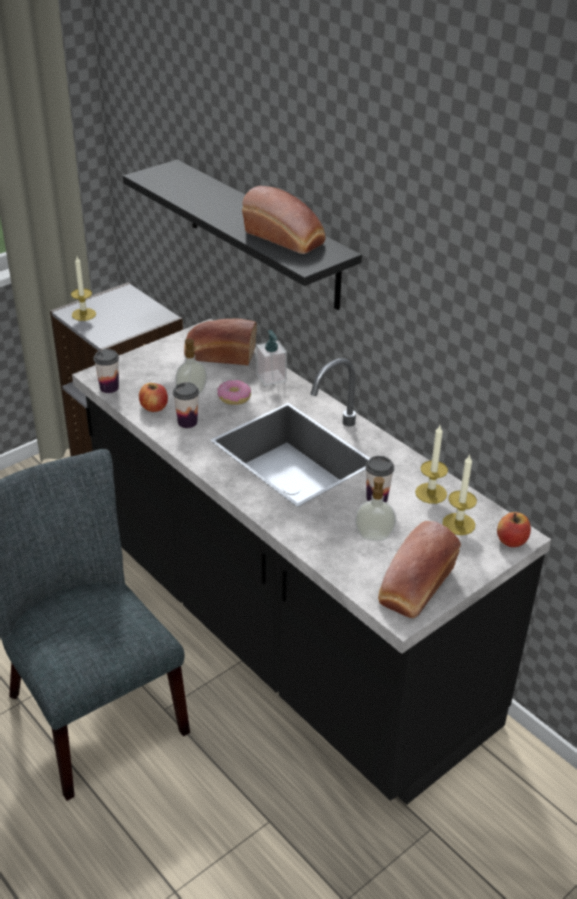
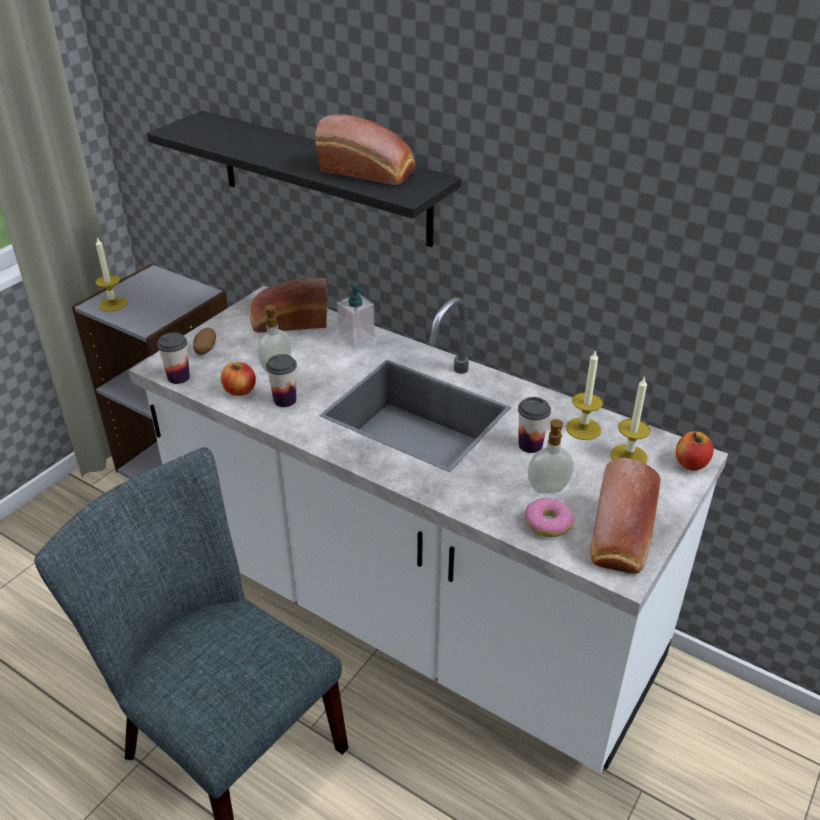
camera: 15 degrees left, 0 degrees up
(139, 368) = (205, 350): none -> potato
(234, 397) = (325, 364): donut -> donut (547, 524)
(284, 631) = (410, 608): black counter -> white counter

